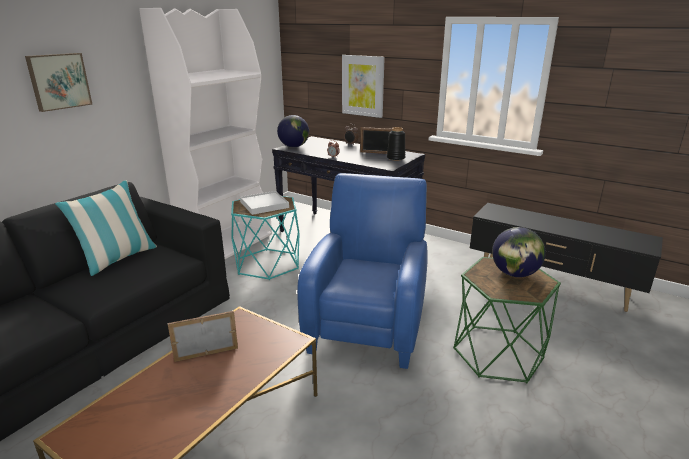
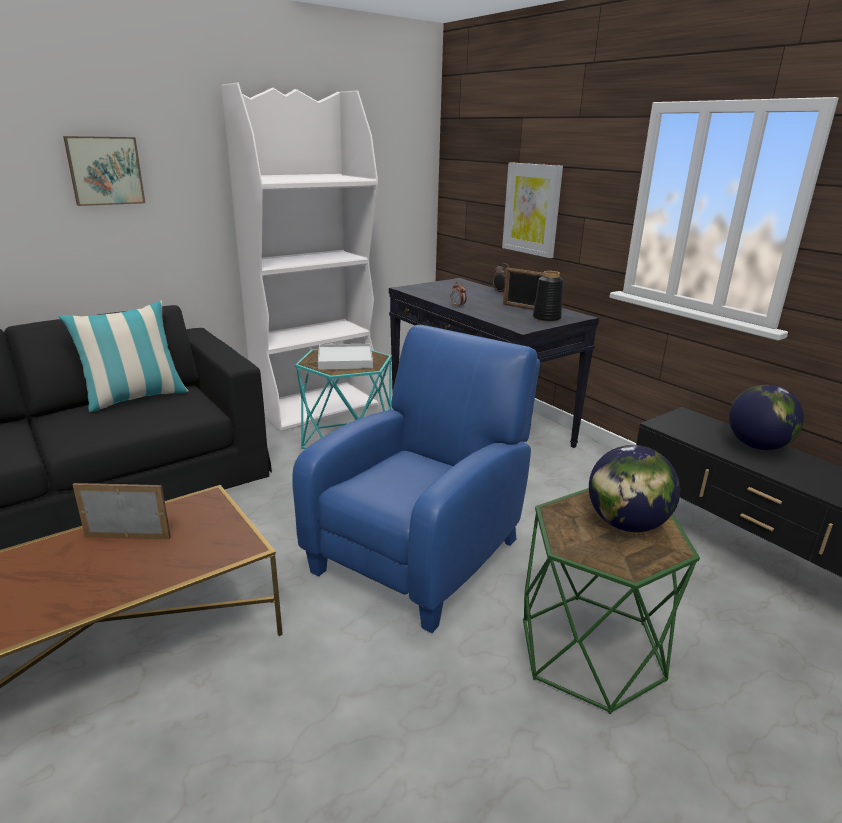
camera: 20 degrees right, 0 degrees up
(294, 146) = (420, 288): globe -> globe (757, 446)

